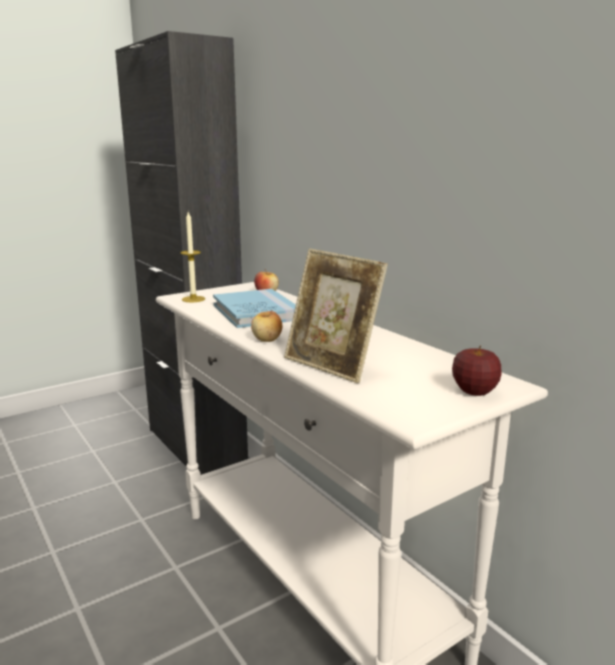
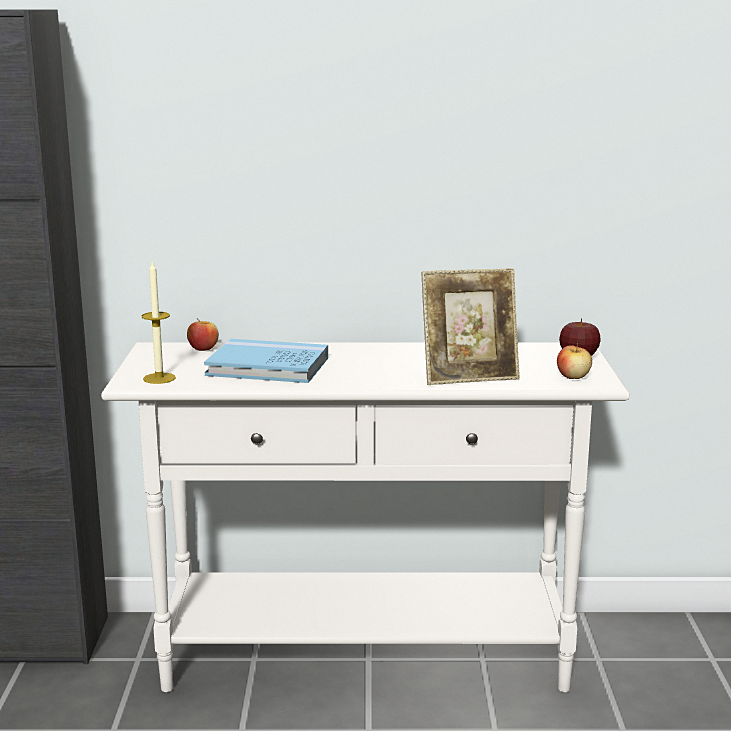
camera: 55 degrees left, 0 degrees up
(267, 340) = (367, 381): apple -> apple (573, 377)

